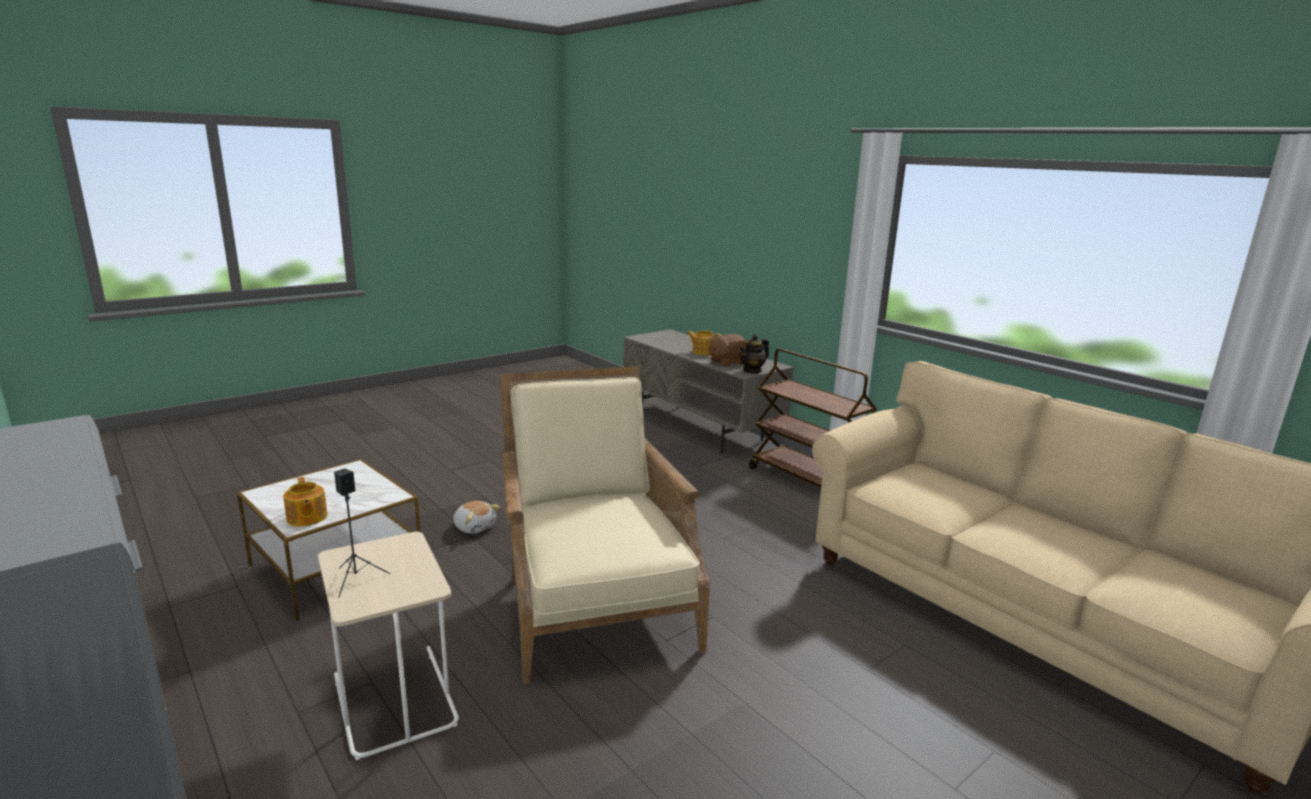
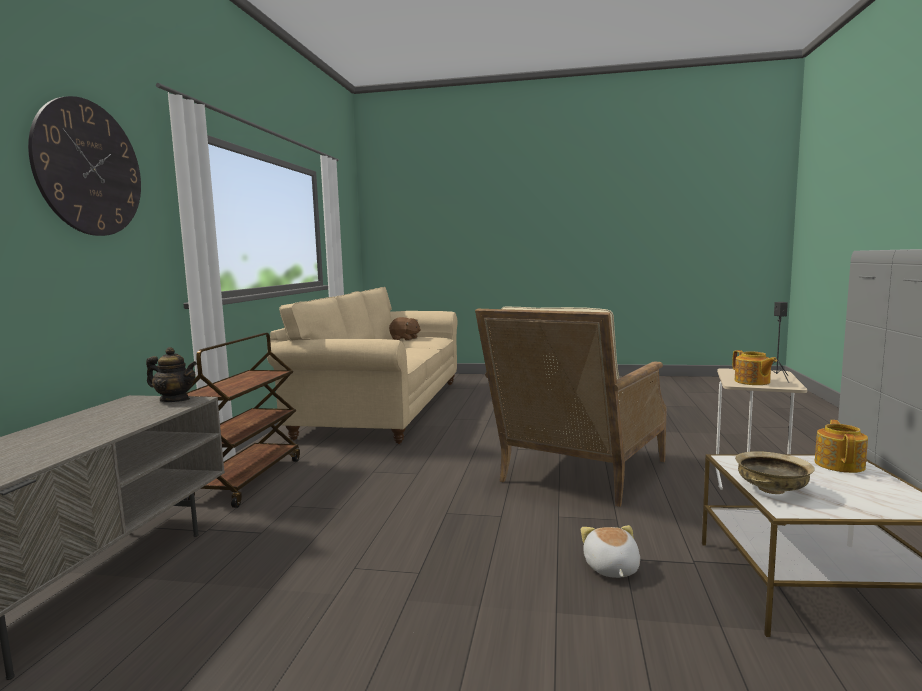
camera: 130 degrees left, 10 degrees down
(362, 477) = (772, 489): none -> beige bowl
(703, 352) = (70, 435): teapot -> teapot (752, 382)
(727, 362) = (139, 414): brown plush toy -> brown plush toy (405, 339)
(805, 205) = (89, 168): none -> wall clock

